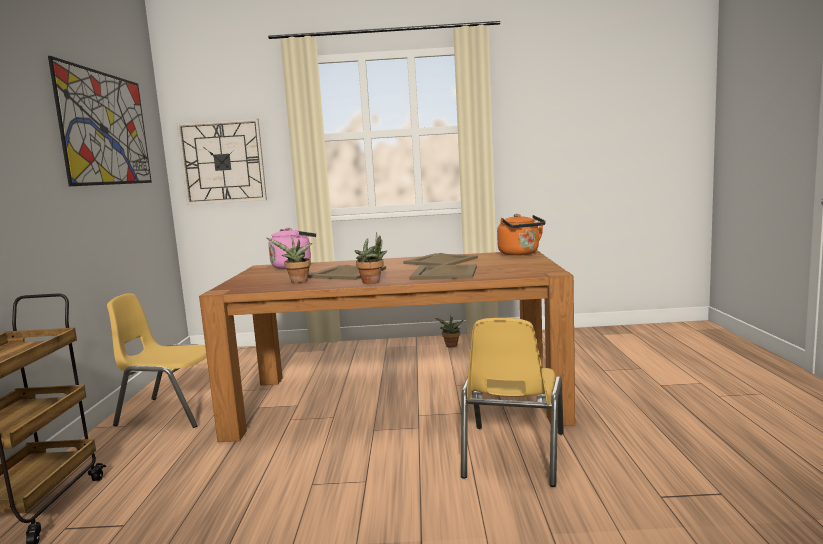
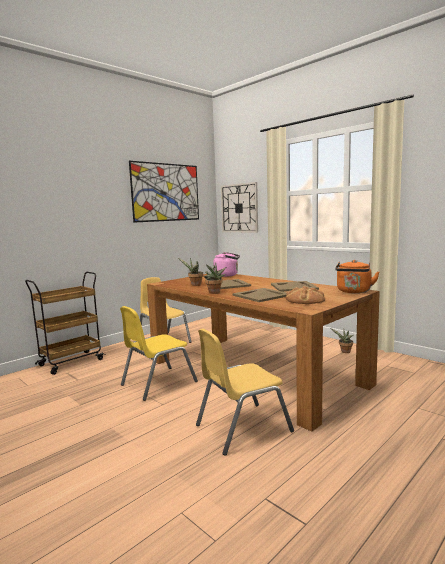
camera: 45 degrees right, 0 degrees up
(298, 462) = (158, 383): none -> yellow chair
(509, 267) = (305, 300): none -> bread

